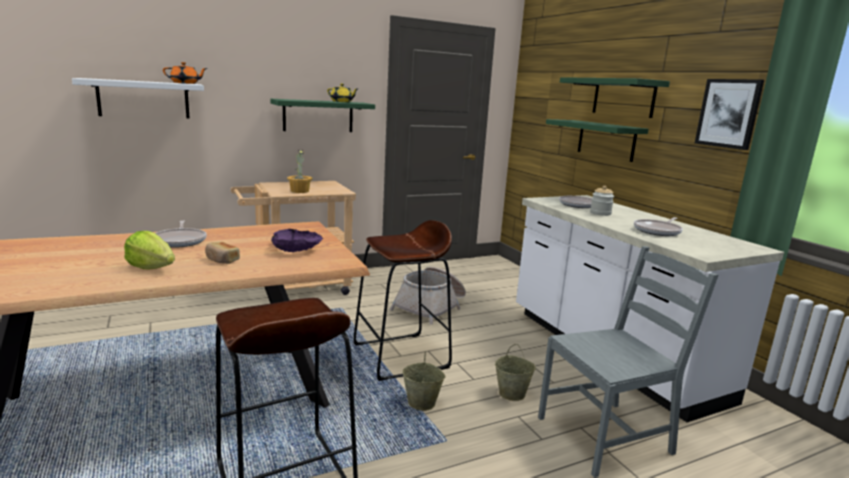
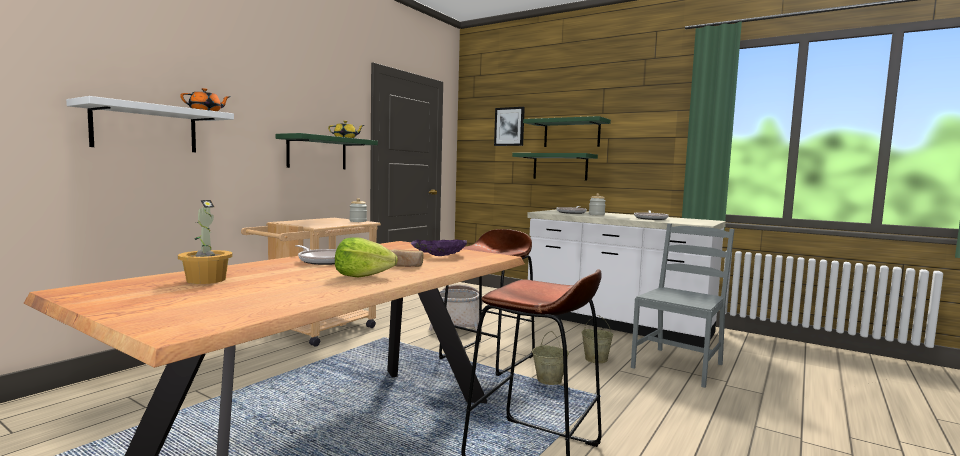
camera: 30 degrees left, 10 degrees down
(299, 191) = (329, 224): potted plant -> potted plant (206, 280)
(338, 189) = (358, 221): none -> jar
(728, 113) = (660, 138): picture -> picture (509, 126)

